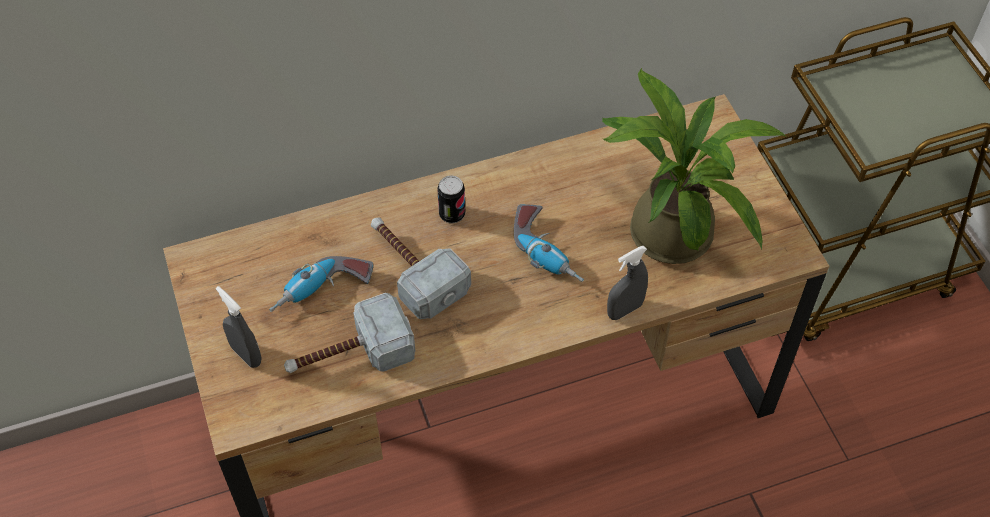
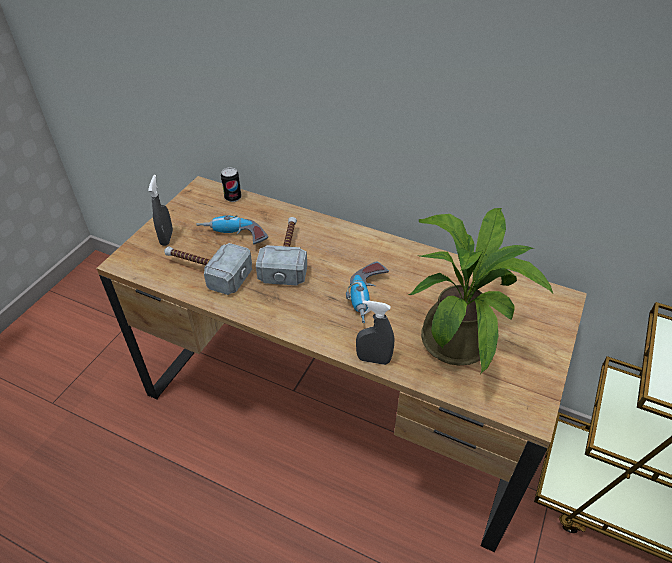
camera: 45 degrees right, 10 degrees down
(452, 214) = (340, 246): can -> can (233, 197)

